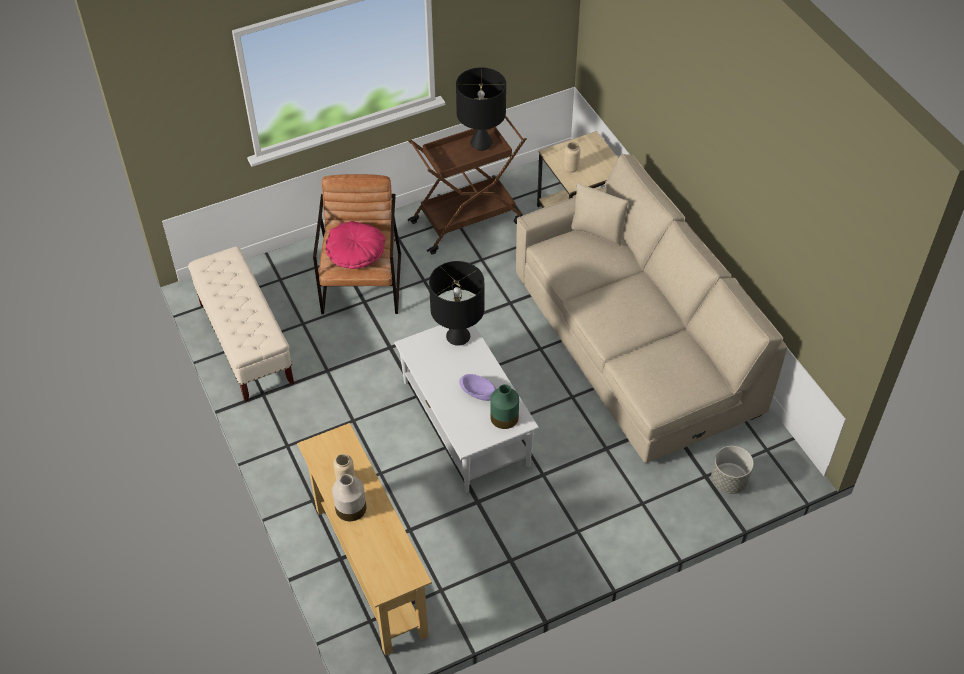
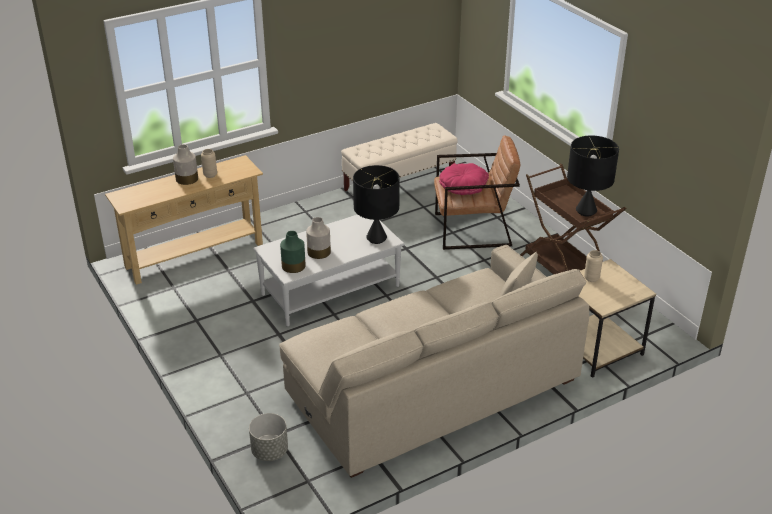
camera: 85 degrees right, 15 degrees down
(478, 392) = (319, 252): purple bowl -> beige vase

